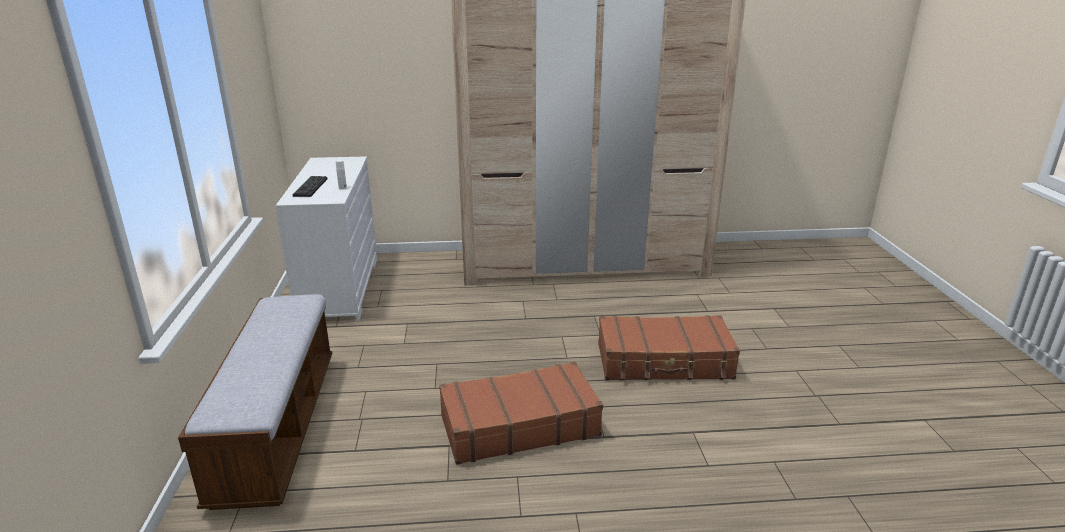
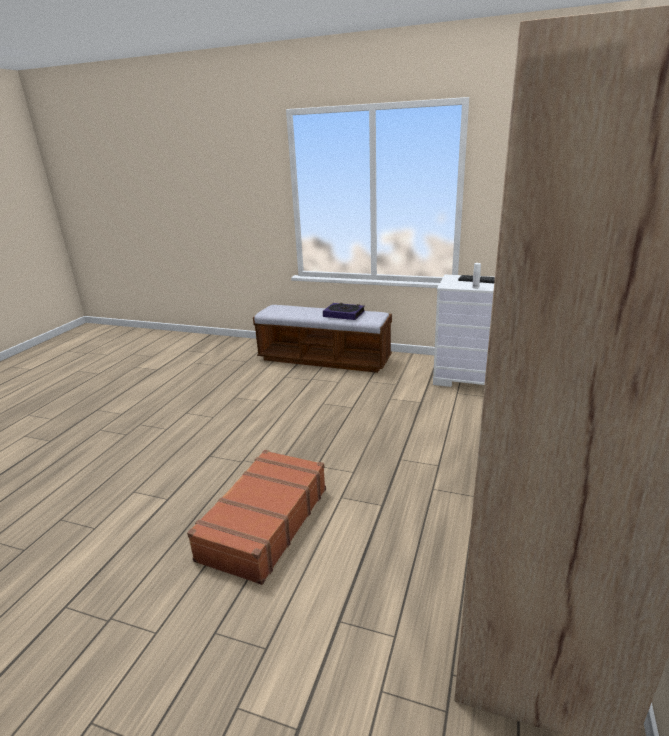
camera: 115 degrees right, 0 degrees up
(280, 324) = (344, 314): none -> book
(518, 425) = (255, 426): brown suitcase -> none

